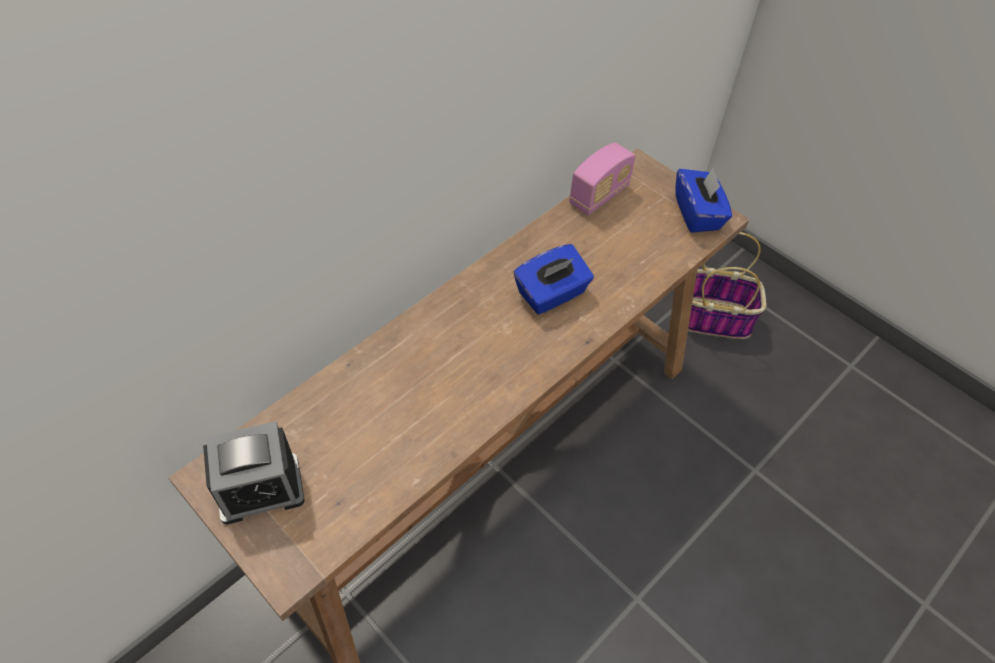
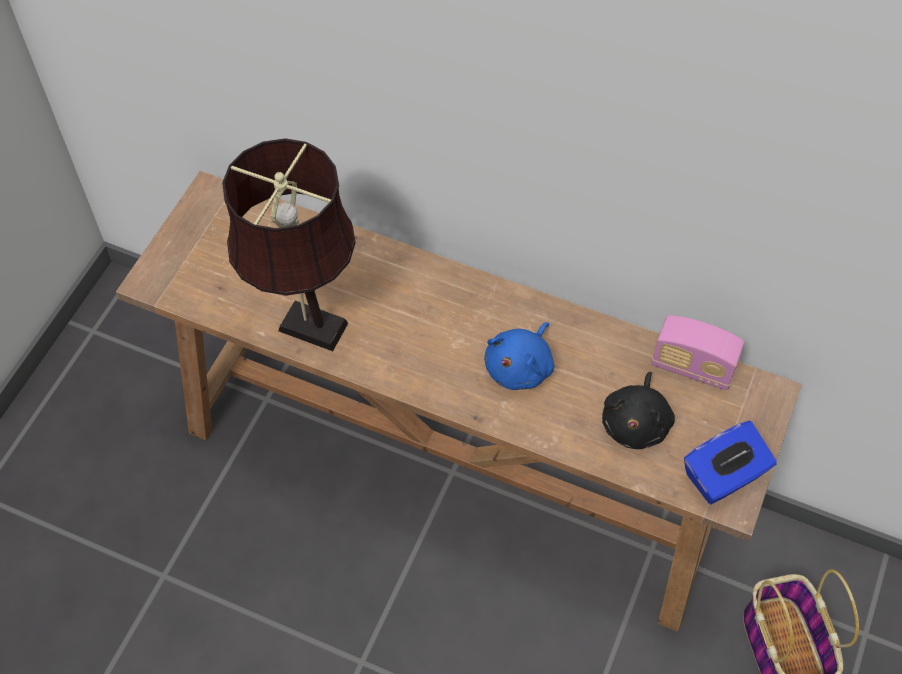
camera: 70 degrees right, 5 degrees up
(260, 489) = (212, 231): alarm clock -> none
(427, 437) = (307, 324): none -> brown table lamp
(551, 294) = (520, 367): blue tissue box -> blue plush toy
(634, 244) = (636, 423): none -> black plush toy

